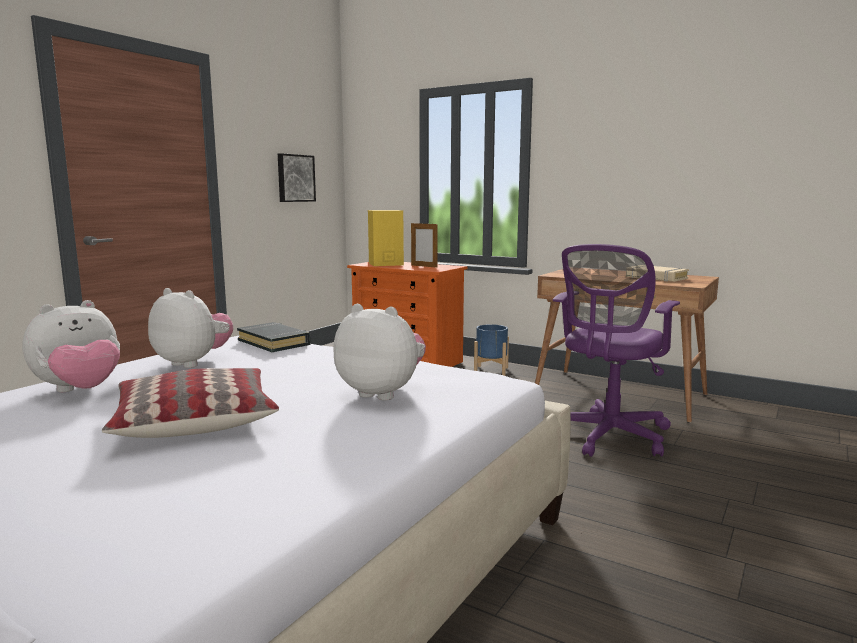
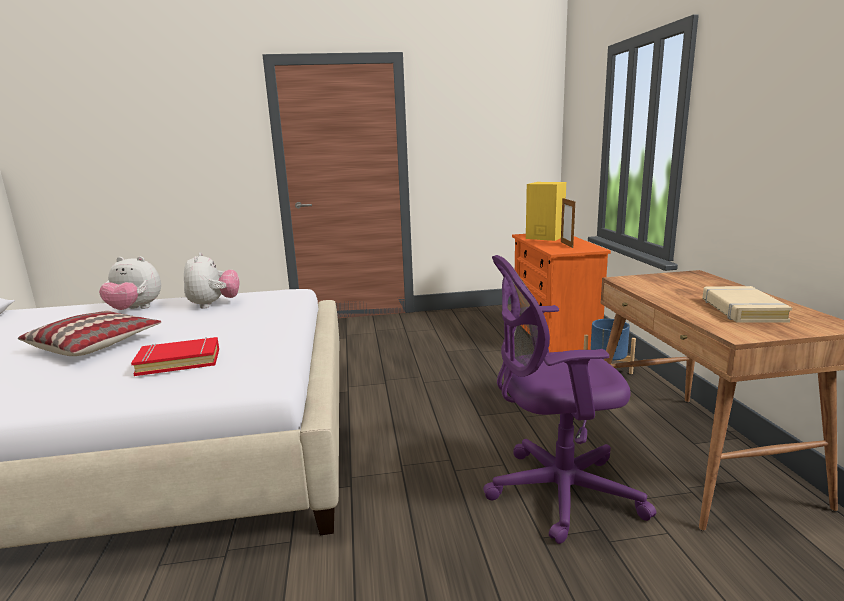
camera: 50 degrees right, 5 degrees up
(274, 342) = (283, 300): black book -> none
(295, 178) = (494, 149): picture -> none
(382, 393) = (179, 361): plush toy -> red book

